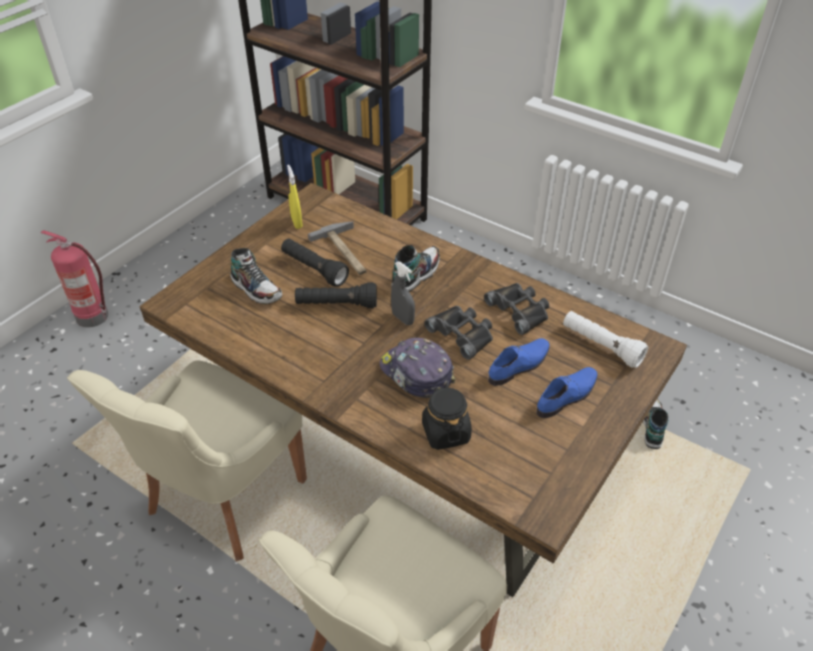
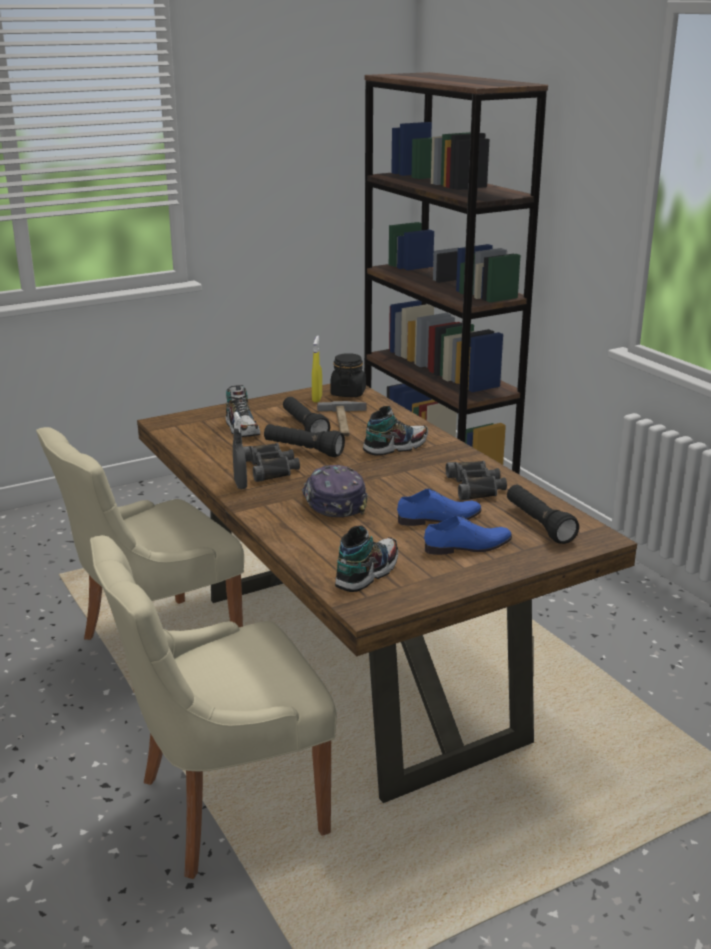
camera: 25 degrees right, 20 degrees down
(94, 316) = (142, 497): fire extinguisher -> none
(403, 318) = (355, 469): grey spray bottle -> grey spray bottle (240, 484)
(445, 432) = (324, 540): black jar -> black jar (348, 393)
(462, 334) = (403, 489): black binoculars -> black binoculars (271, 468)
(601, 346) = (538, 524): white flashlight -> black flashlight
(652, 427) = (658, 718): shoe -> shoe (367, 573)

